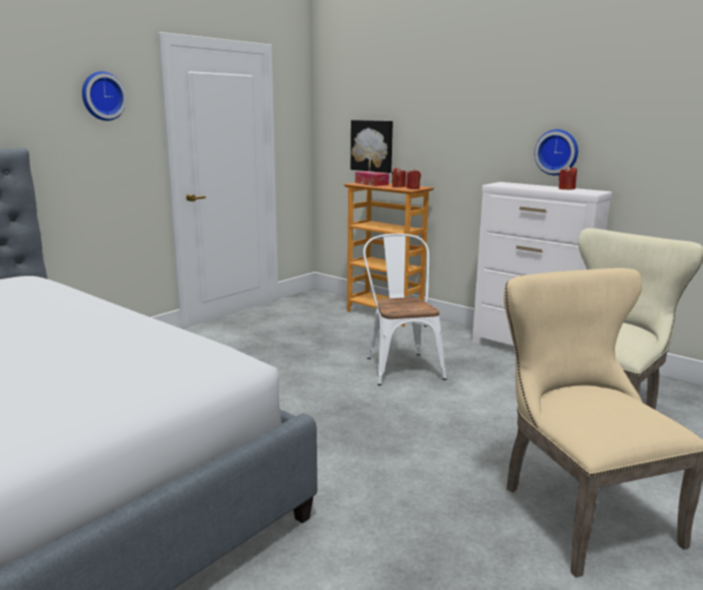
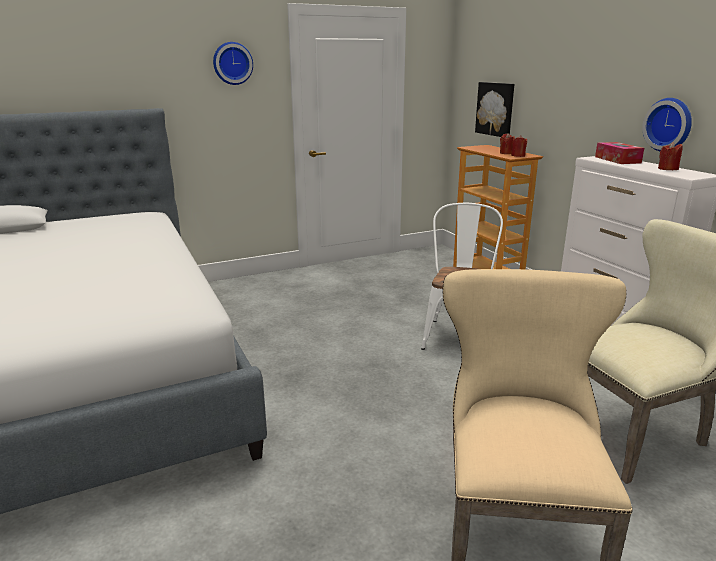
camera: 25 degrees right, 5 degrees up
(371, 184) = (484, 148): tissue box -> tissue box (617, 160)

